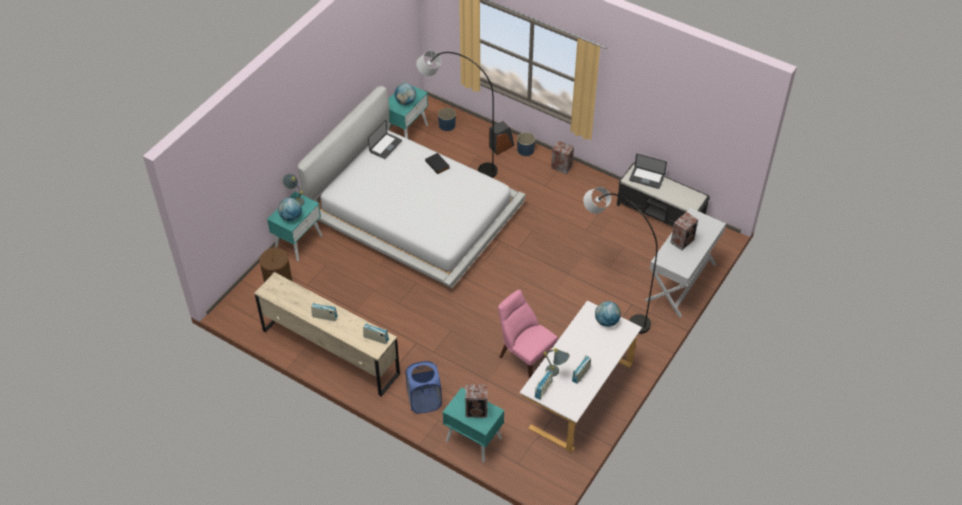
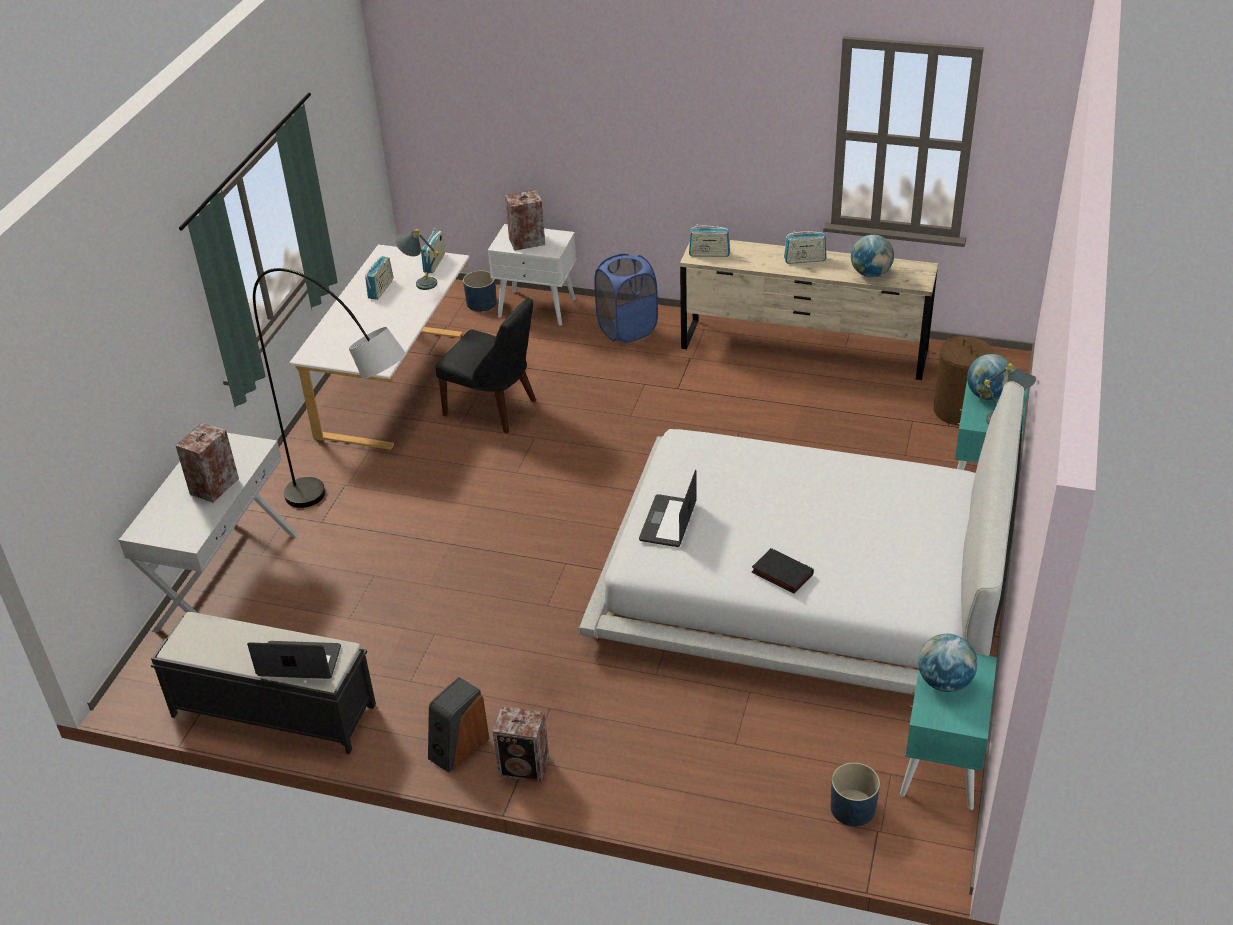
camera: 165 degrees right, 10 degrees down
(385, 146) = (920, 585): laptop -> laptop (668, 522)
(456, 156) = (782, 727): grey floor lamp -> none
(473, 439) = (537, 307): turquoise nightstand -> white nightstand
(501, 146) = (689, 783): speaker -> speaker (458, 747)
(525, 150) = (626, 789): blue planter -> blue planter (481, 303)
(525, 357) = (494, 408): pink chair -> black chair
(606, 321) = (350, 355): globe -> globe (870, 274)

